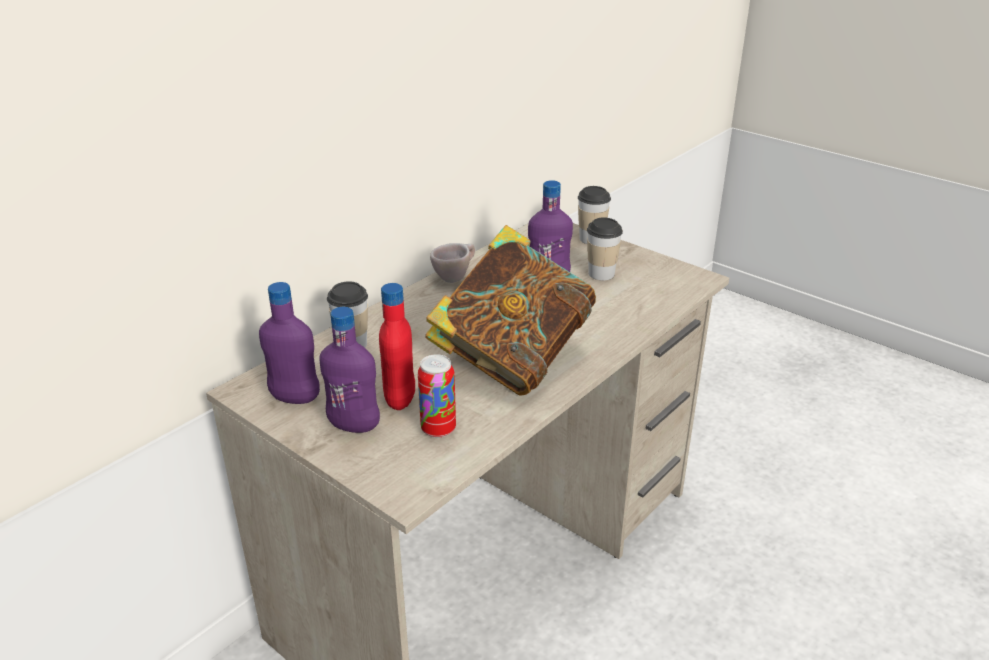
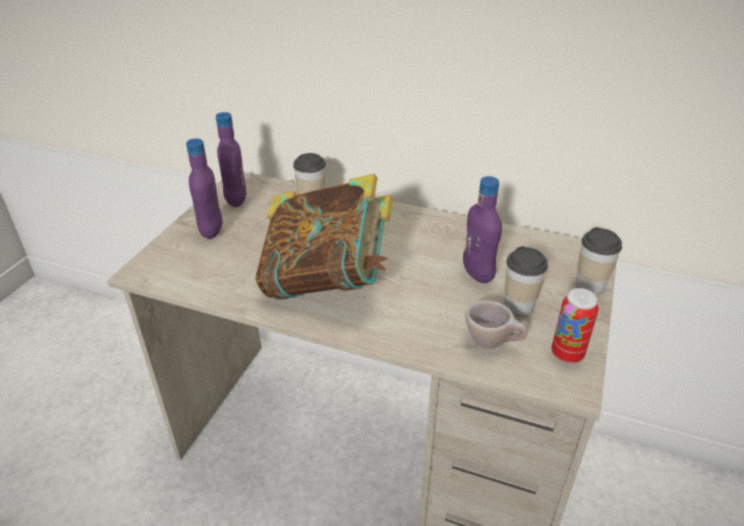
camera: 70 degrees right, 5 degrees up
(400, 399) = (249, 241): red bottle -> none
(438, 429) = (217, 267): can -> can (567, 354)
(455, 277) = (442, 222): beige cup -> beige cup (493, 343)

